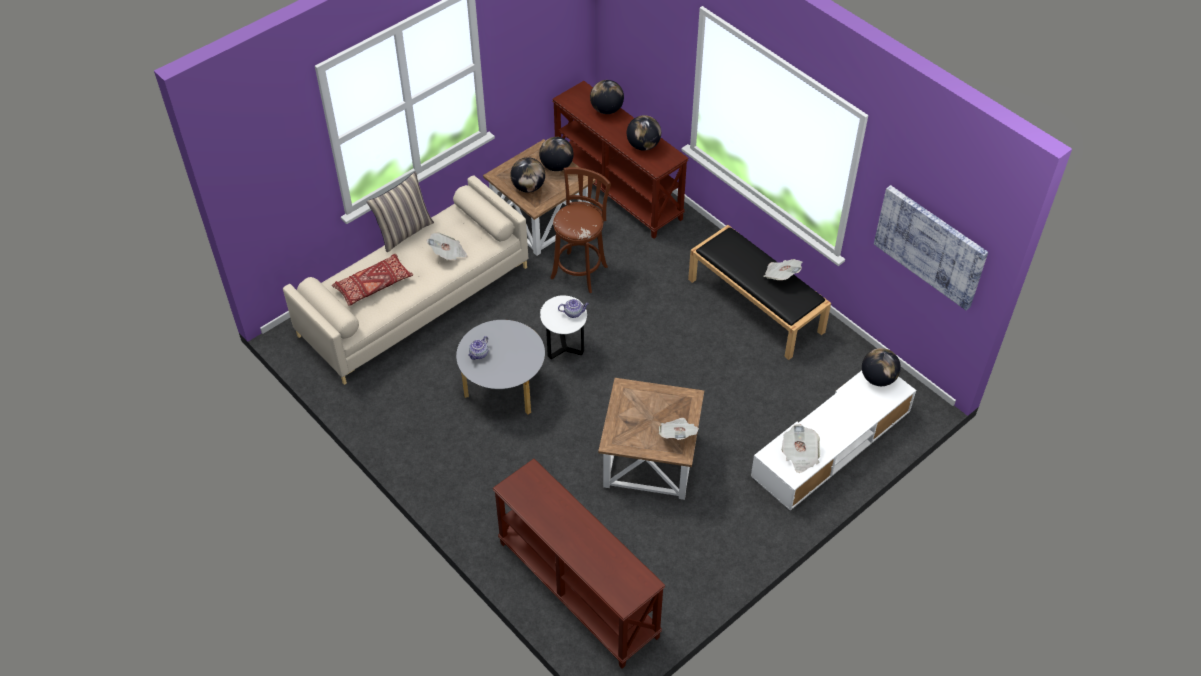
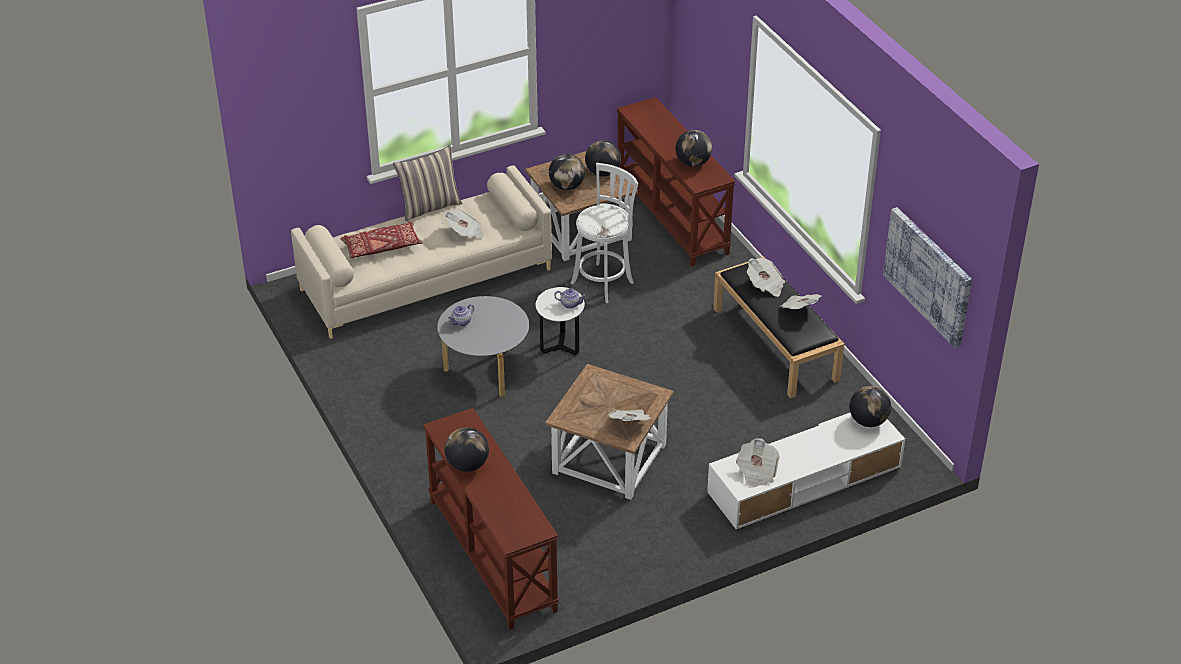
camera: 15 degrees right, 10 degrees down
(580, 270) = (604, 281): brown stool -> white stool
(606, 110) = (668, 126): globe -> globe (467, 465)
(742, 256) = (765, 285): none -> newspaper

